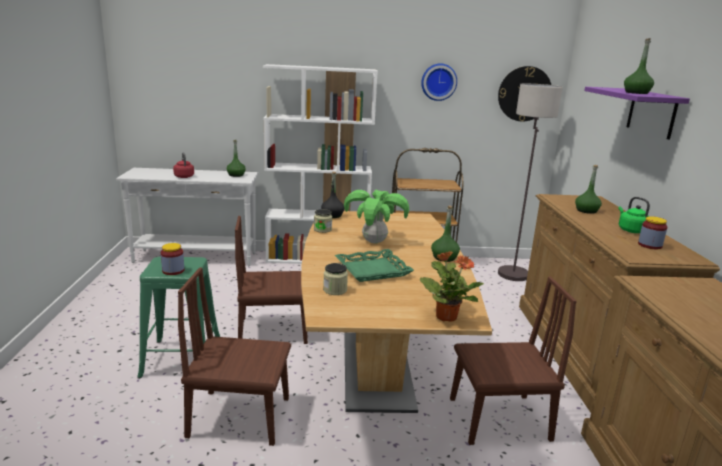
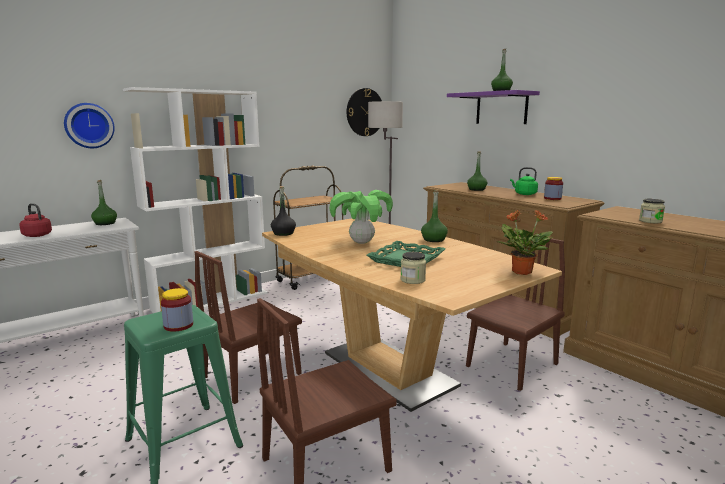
camera: 35 degrees left, 5 degrees down
(322, 229) = (299, 244): jar -> jar (650, 221)
(438, 82) = (299, 104): wall clock -> wall clock (89, 125)

